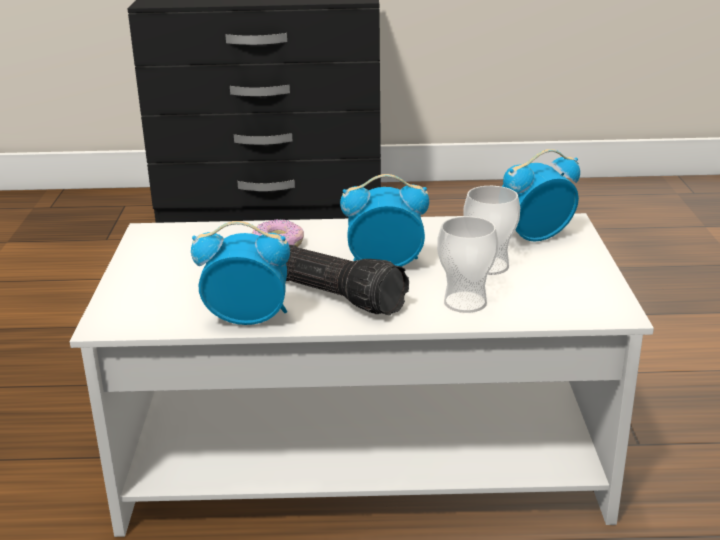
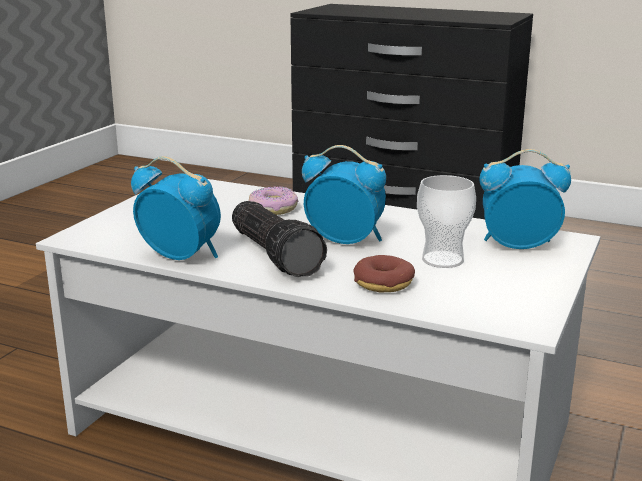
camera: 25 degrees right, 5 degrees down
(465, 302) = (383, 283): cup -> donut

